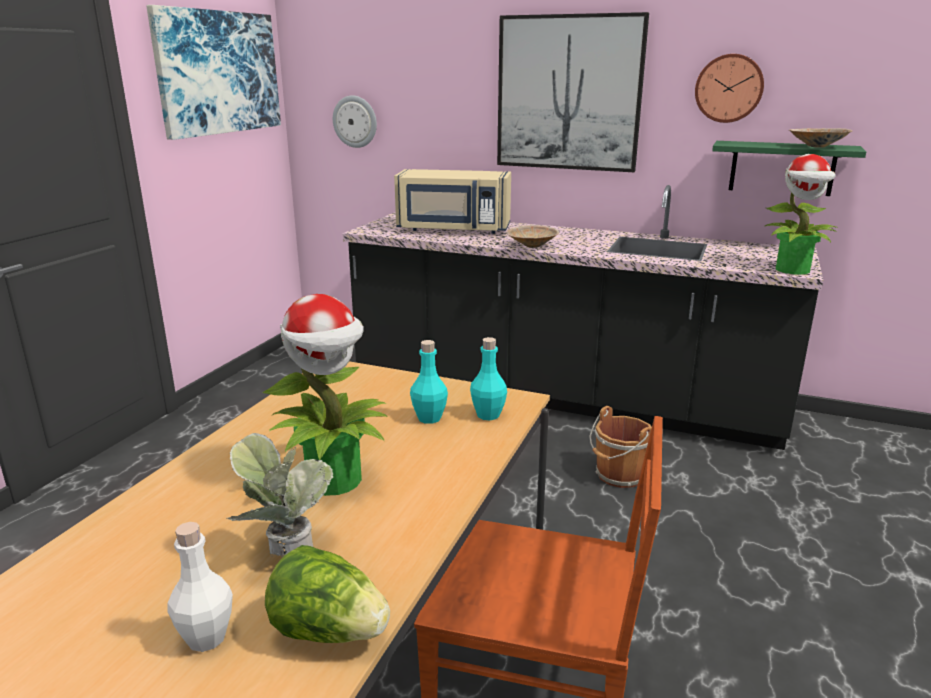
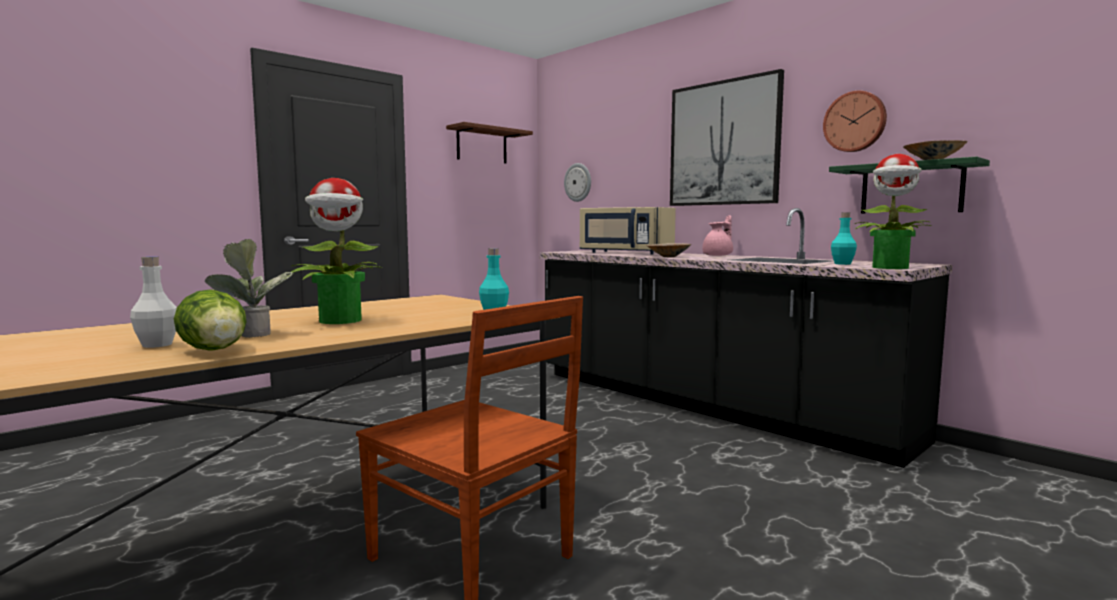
camera: 25 degrees right, 15 degrees down
(219, 72) = (482, 145): picture -> brown shelf
(429, 418) = (451, 312): turquoise bottle -> turquoise bottle (842, 264)
(570, 232) = (718, 255): none -> pink teapot
(619, 476) = (703, 455): brown bucket -> none

